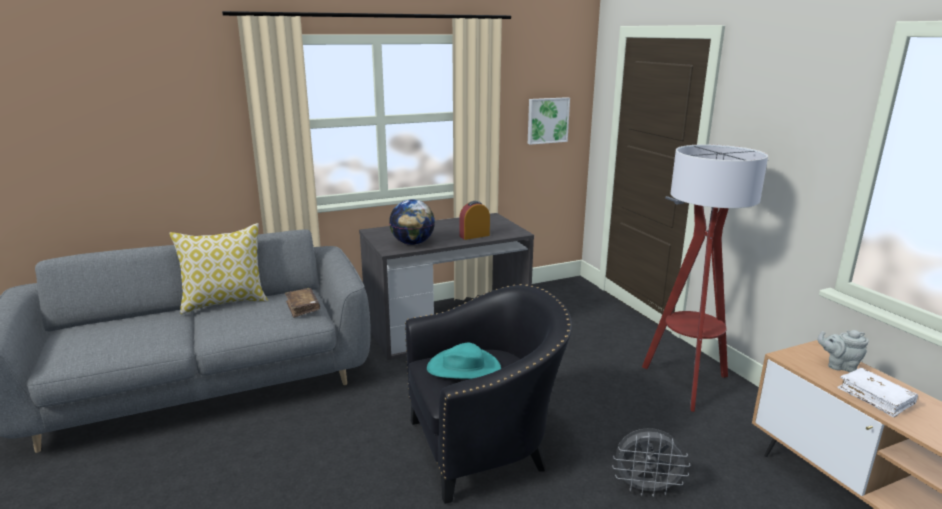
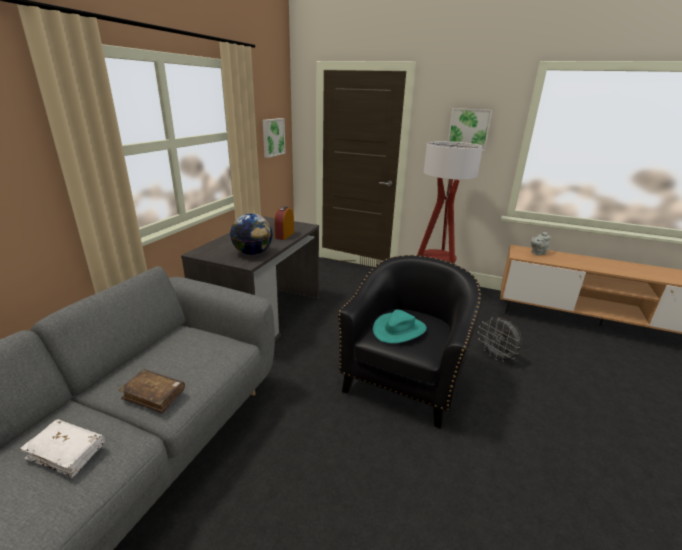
camera: 45 degrees left, 5 degrees up
(225, 302) = (112, 373): pillow -> none
(302, 307) = (211, 341): brown book -> brown book (154, 395)
(646, 489) = (496, 356): grey fan -> grey fan turned 90 degrees clockwise
(785, 131) = (469, 129): none -> picture
(875, 398) = (569, 262): white book -> white book (67, 452)

